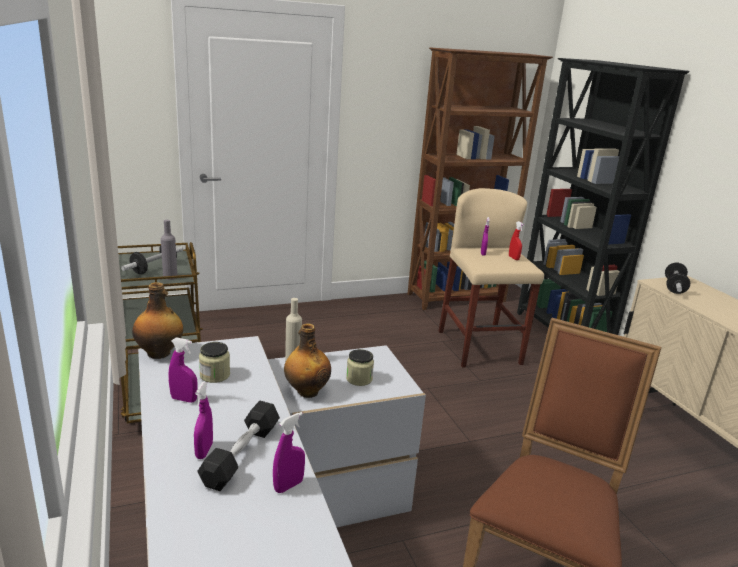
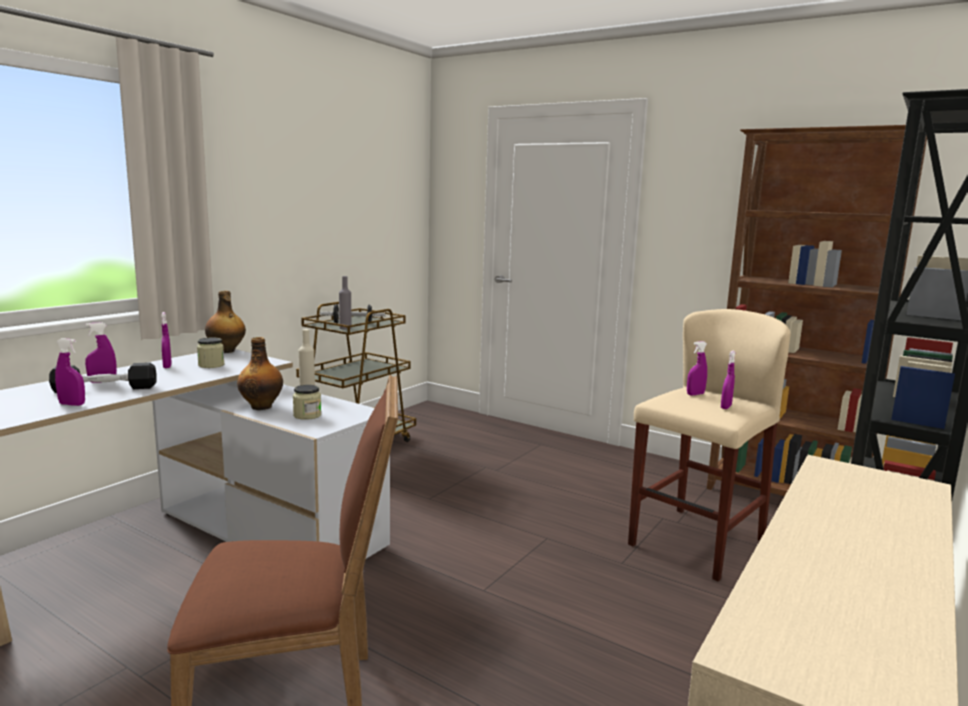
camera: 55 degrees right, 10 degrees down
(513, 258) = (726, 407): red spray bottle -> purple spray bottle
(674, 287) = (849, 478): dumbbell -> none

